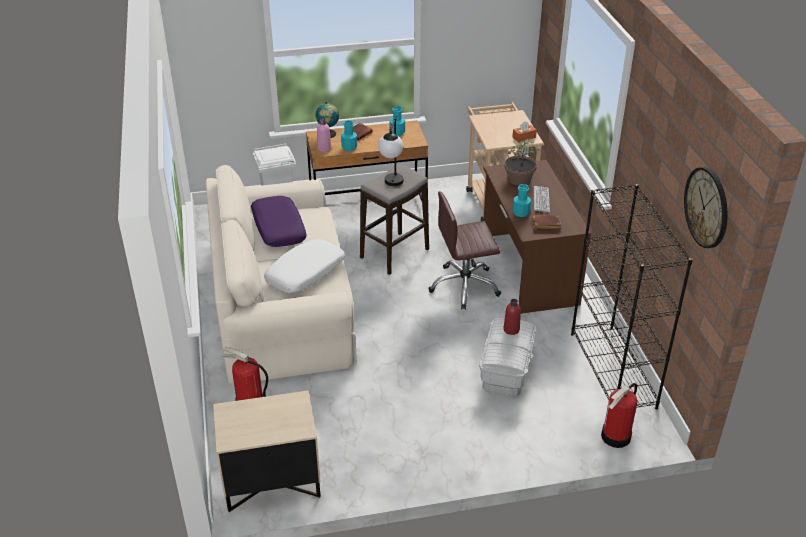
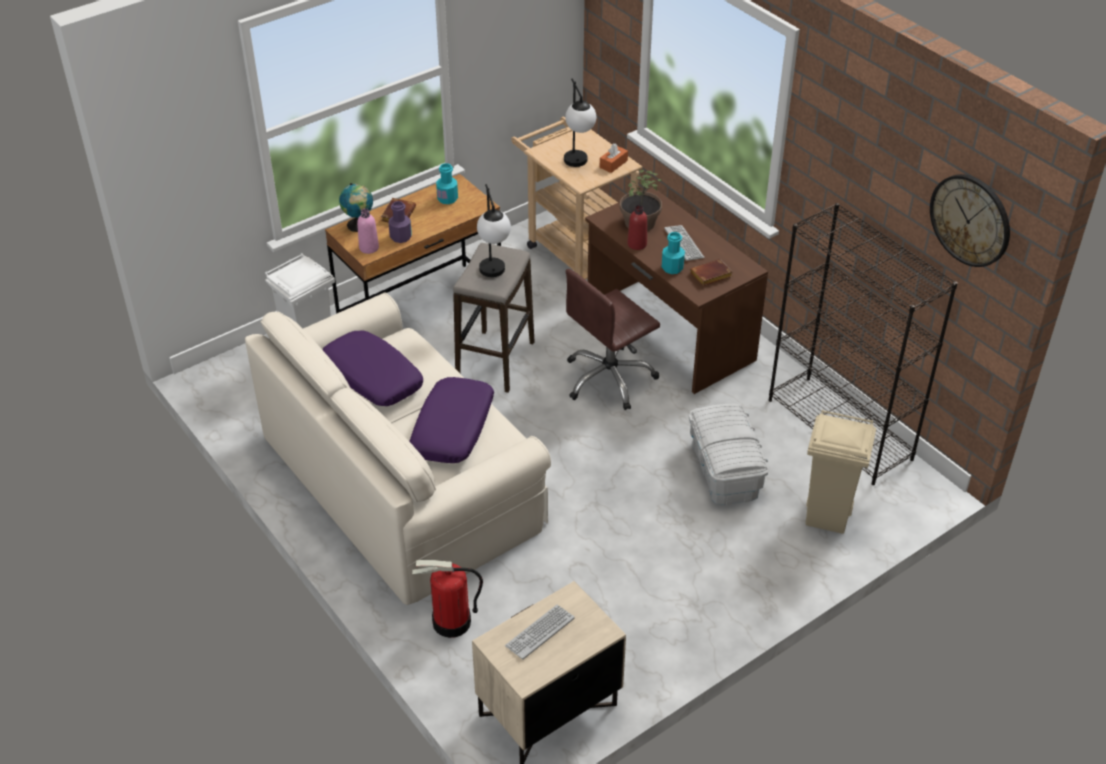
camera: 25 degrees left, 5 degrees up
(260, 414) = (540, 632): none -> keyboard
(305, 274) = (453, 429): white pillow -> purple pillow
(349, 147) = (400, 237): turquoise bottle -> purple bottle
(498, 132) = (578, 165): none -> table lamp
(511, 329) = (722, 419): red bottle -> red bottle (637, 244)
(562, 426) = (828, 517): none -> beige trash can
(616, 437) = (891, 509): fire extinguisher -> none

